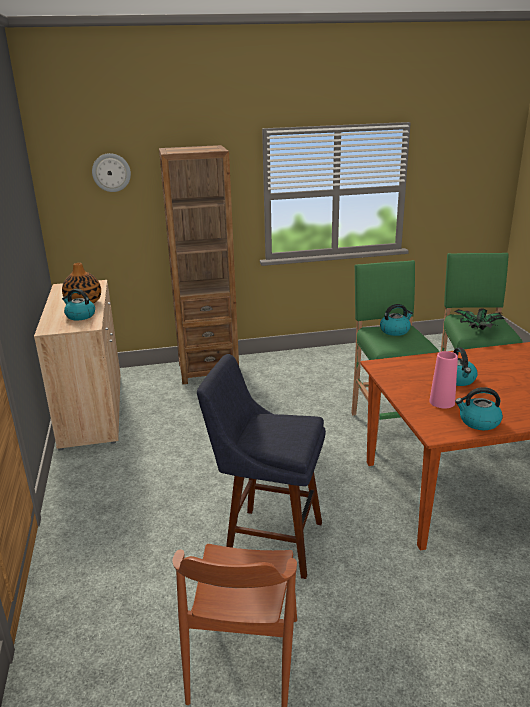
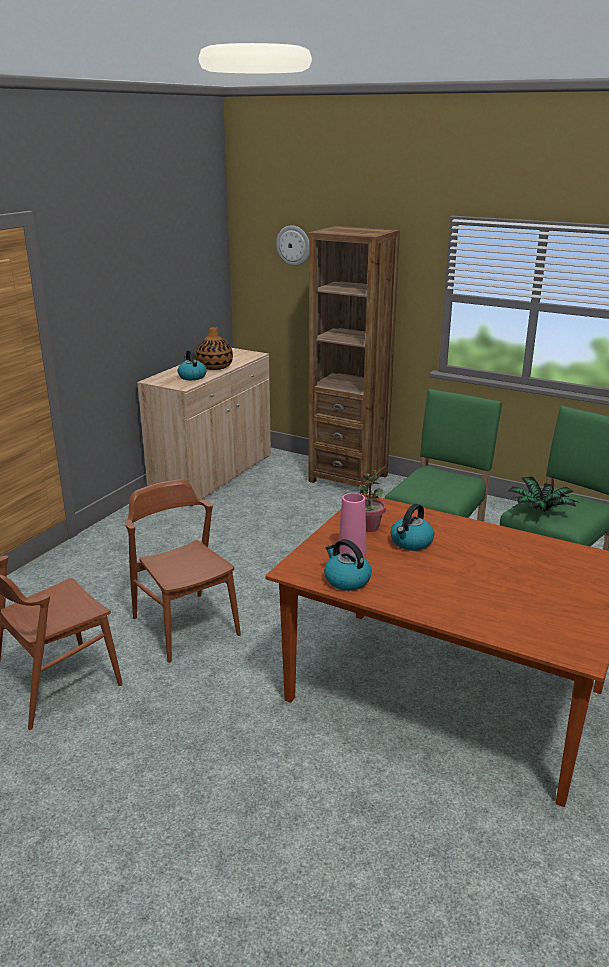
camera: 40 degrees right, 0 degrees up
(267, 540) = (185, 626): blue stool -> brown chair
(395, 331) = (448, 479): kettle -> none
(416, 381) = (368, 527): none -> potted plant

